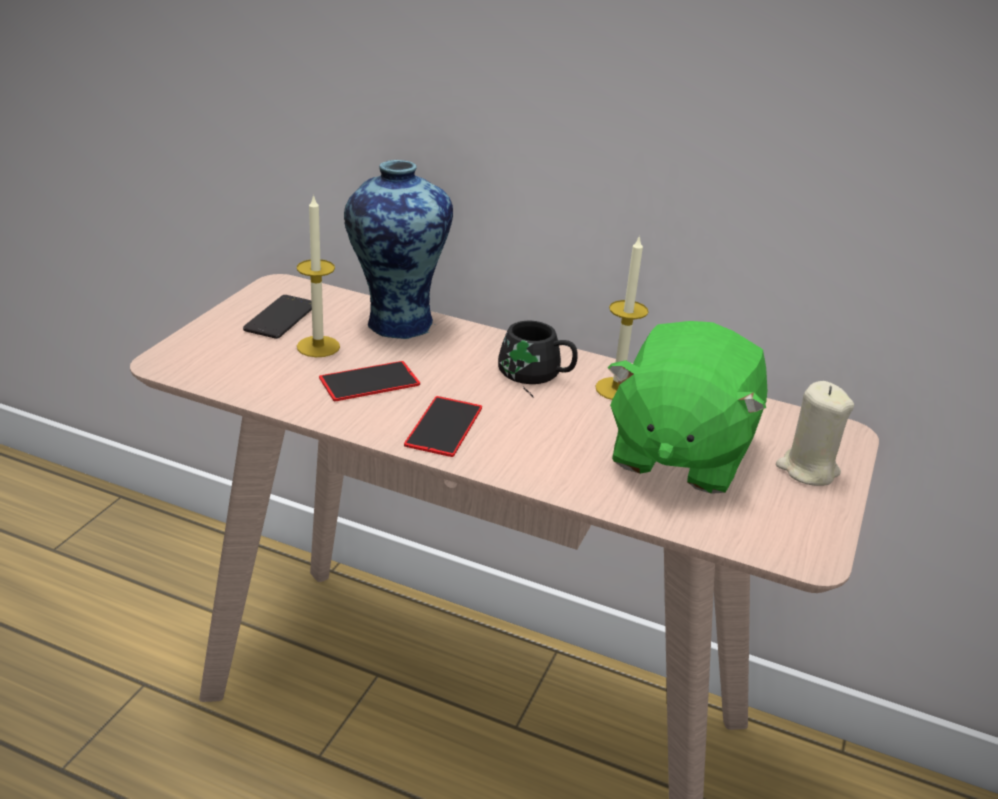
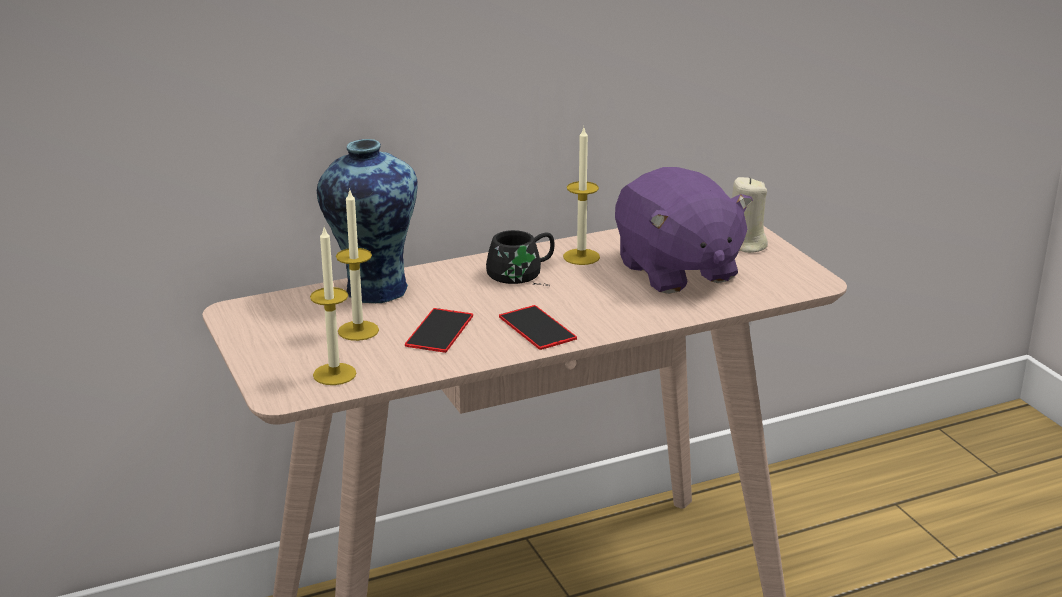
camera: 45 degrees left, 5 degrees down
(230, 368) = (334, 374): none -> candle
(281, 317) = (288, 329): phone -> none
(678, 453) = (676, 271): green plush toy -> purple plush toy

